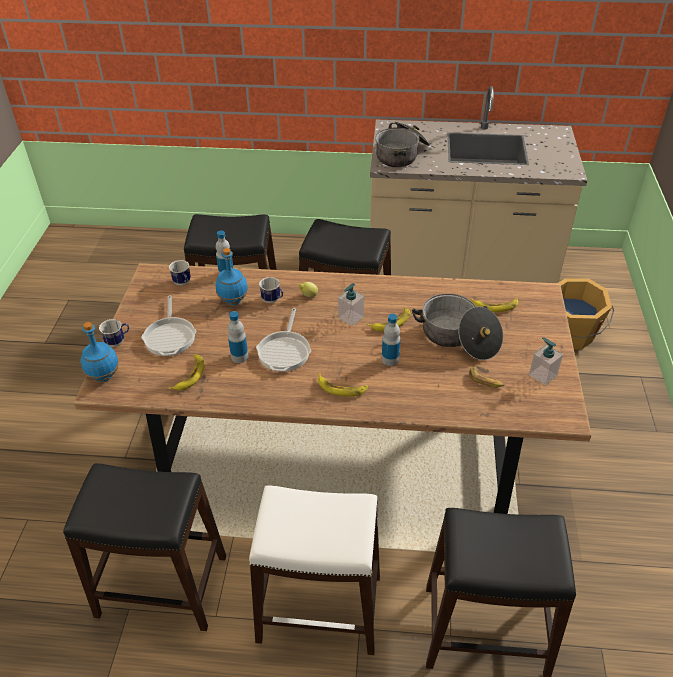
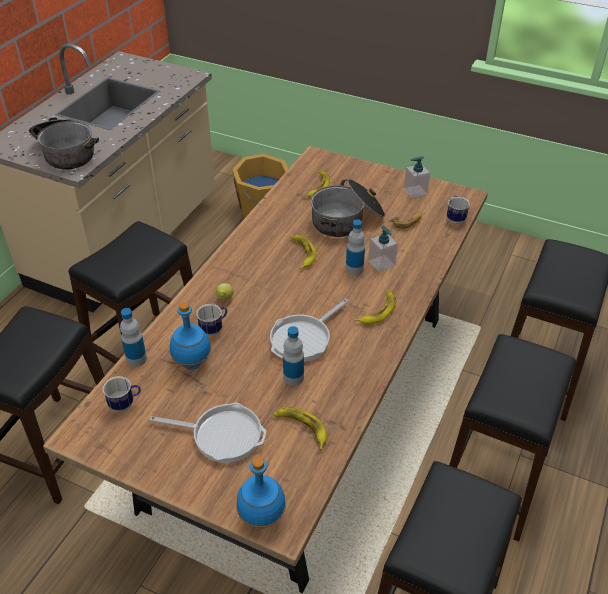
camera: 70 degrees left, 0 degrees up
(118, 341) = (201, 492): mug -> mug (455, 218)
(285, 351) = (303, 339): frying pan -> frying pan turned 105 degrees clockwise
(320, 609) = (494, 479): white stool -> black stool
(350, 317) = (279, 278): soap dispenser -> soap dispenser (381, 263)

